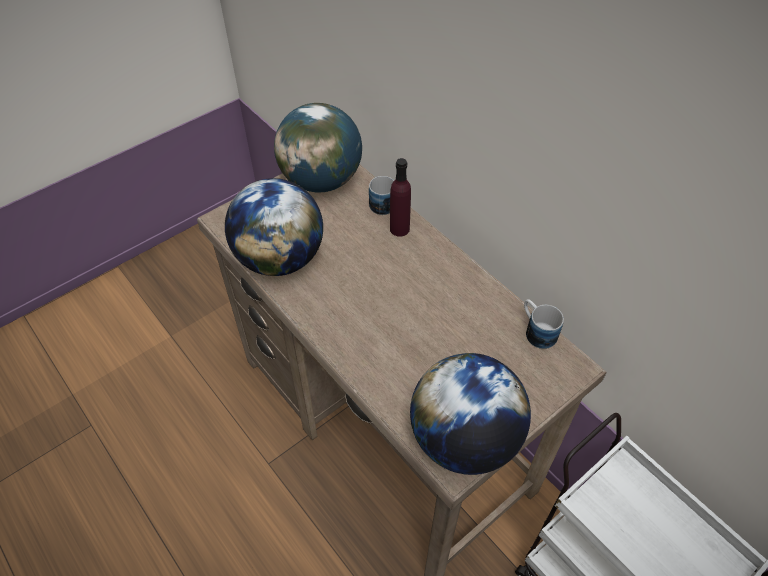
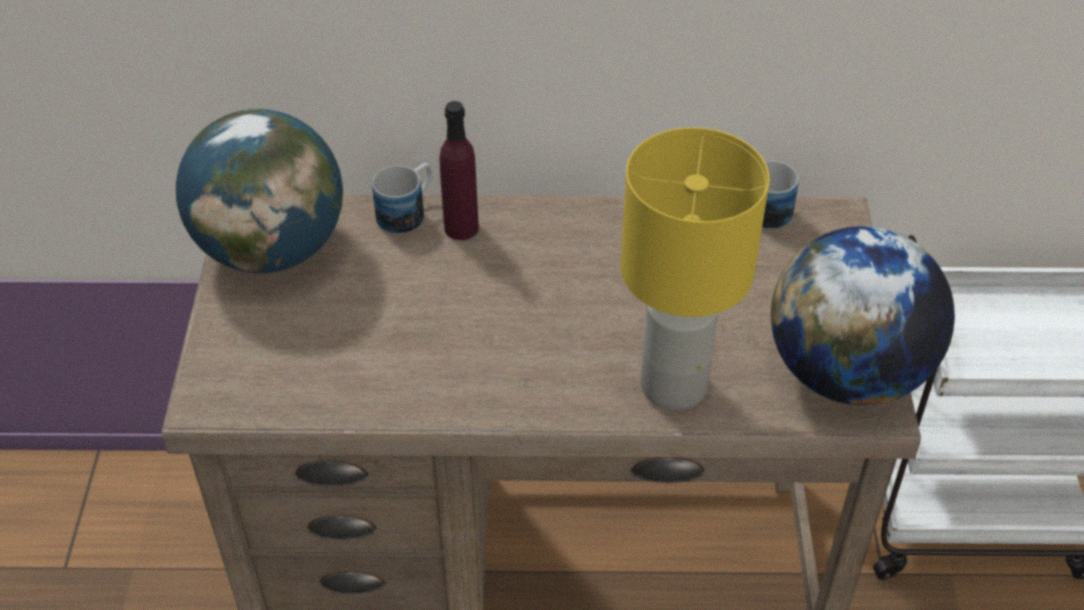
camera: 50 degrees left, 5 degrees down
(280, 258) = (366, 380): globe -> none
(383, 368) = (672, 384): none -> yellow table lamp

